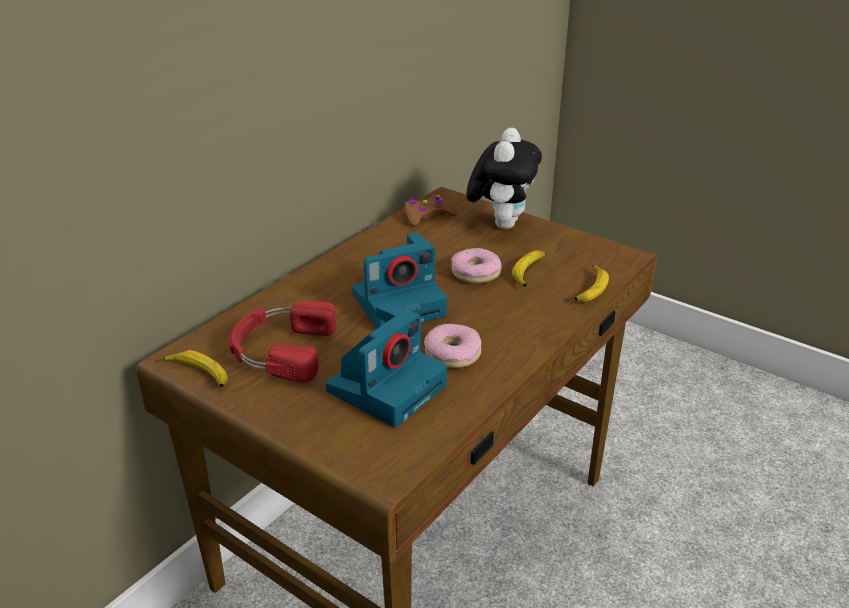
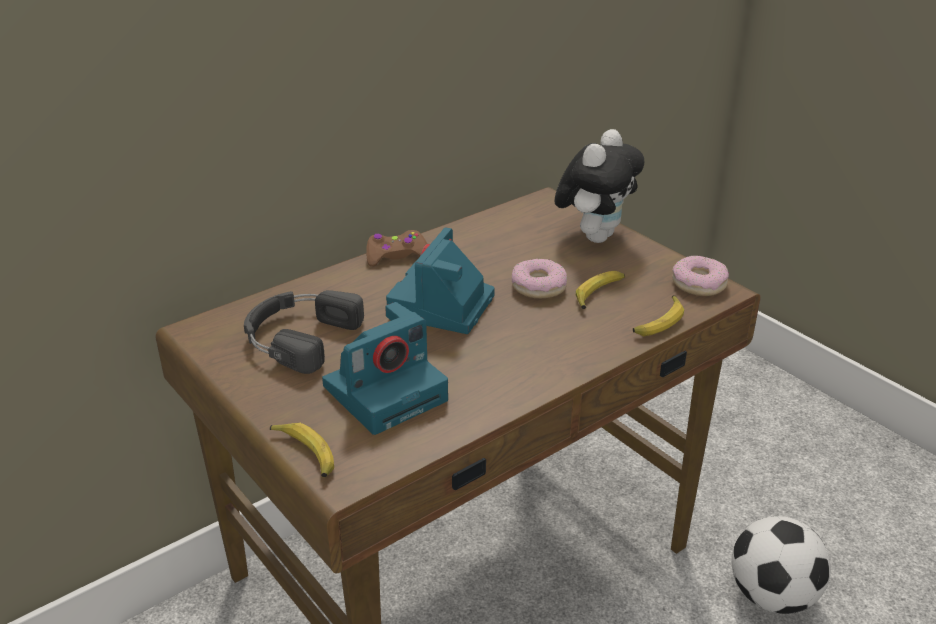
camera: 15 degrees right, 0 degrees up
(199, 374) = (209, 349): banana -> banana (305, 454)
(280, 349) = (298, 336): red headphones -> black headphones
(400, 303) = (441, 307): camera -> camera turned 120 degrees clockwise
(428, 216) = (517, 218): brown game controller -> brown game controller (396, 256)
(453, 353) = (471, 369): donut -> donut (699, 284)
(679, 506) = (772, 596): none -> football

